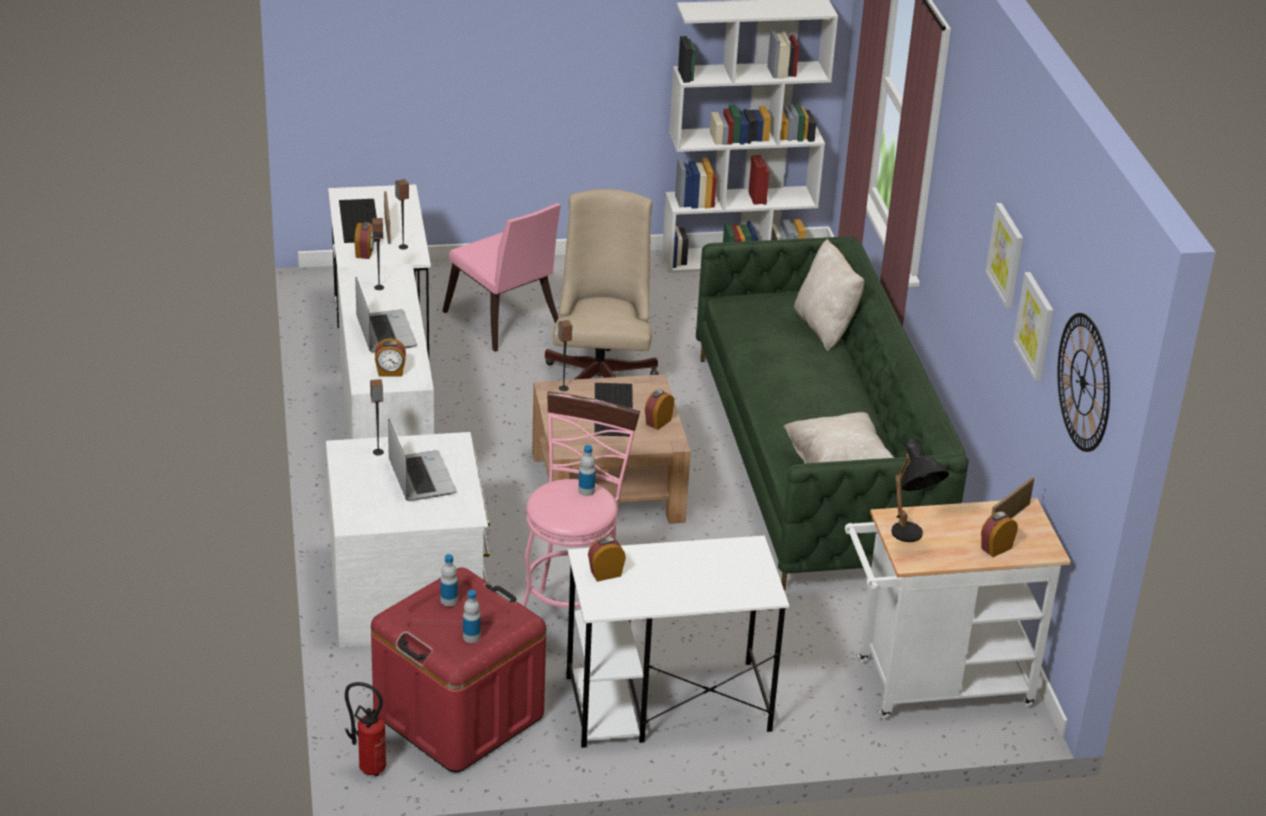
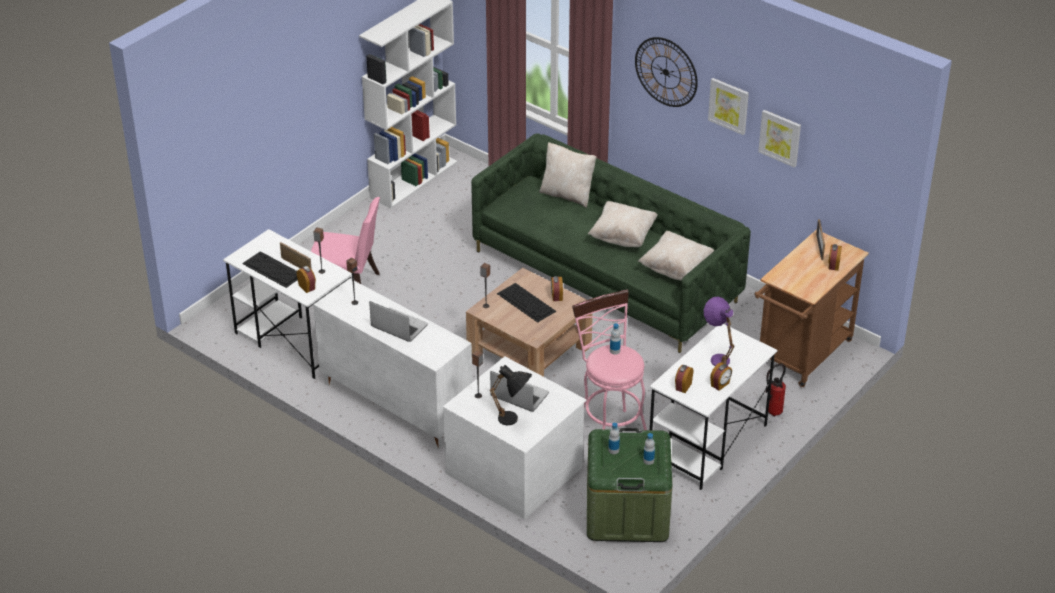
camera: 40 degrees left, 5 degrees up
(368, 767) = (624, 567): fire extinguisher -> fire extinguisher (772, 412)
(390, 372) = (436, 347): alarm clock -> alarm clock (720, 384)
(458, 715) = (627, 513): red storage box -> green storage box
(601, 375) = (440, 290): beige office chair -> none
(700, 567) = (717, 356): none -> purple table lamp
(823, 401) = (622, 237): none -> beige pillow
(910, 540) = (796, 283): black table lamp -> black table lamp (513, 421)
(933, 685) = (800, 357): white cart -> brown cart
(1083, 382) = (850, 156): wall clock -> wall clock (666, 72)

